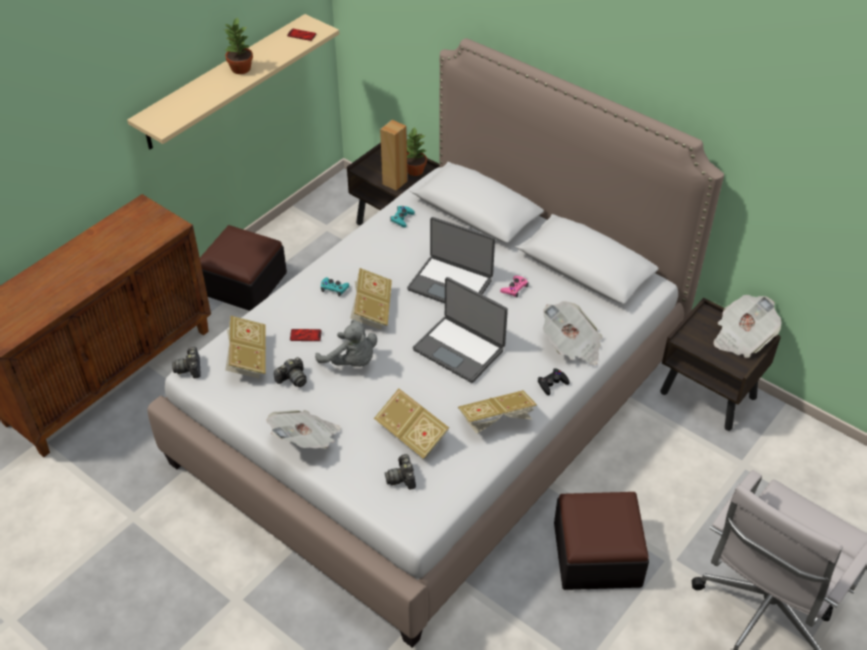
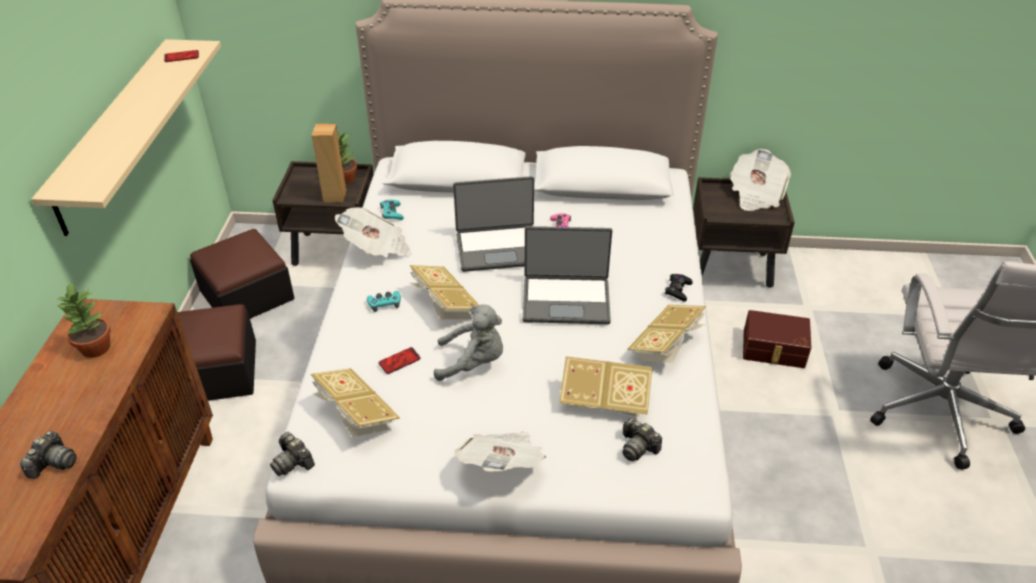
camera: 35 degrees left, 5 degrees down
(240, 69) = (138, 105): potted plant -> potted plant (95, 348)
(292, 379) = (427, 411): camera -> camera (53, 463)
(572, 345) = (659, 251): newspaper -> newspaper (377, 249)
(597, 554) = (778, 442): ottoman -> ottoman (247, 295)
(672, 483) = (774, 349): none -> brown storage box

